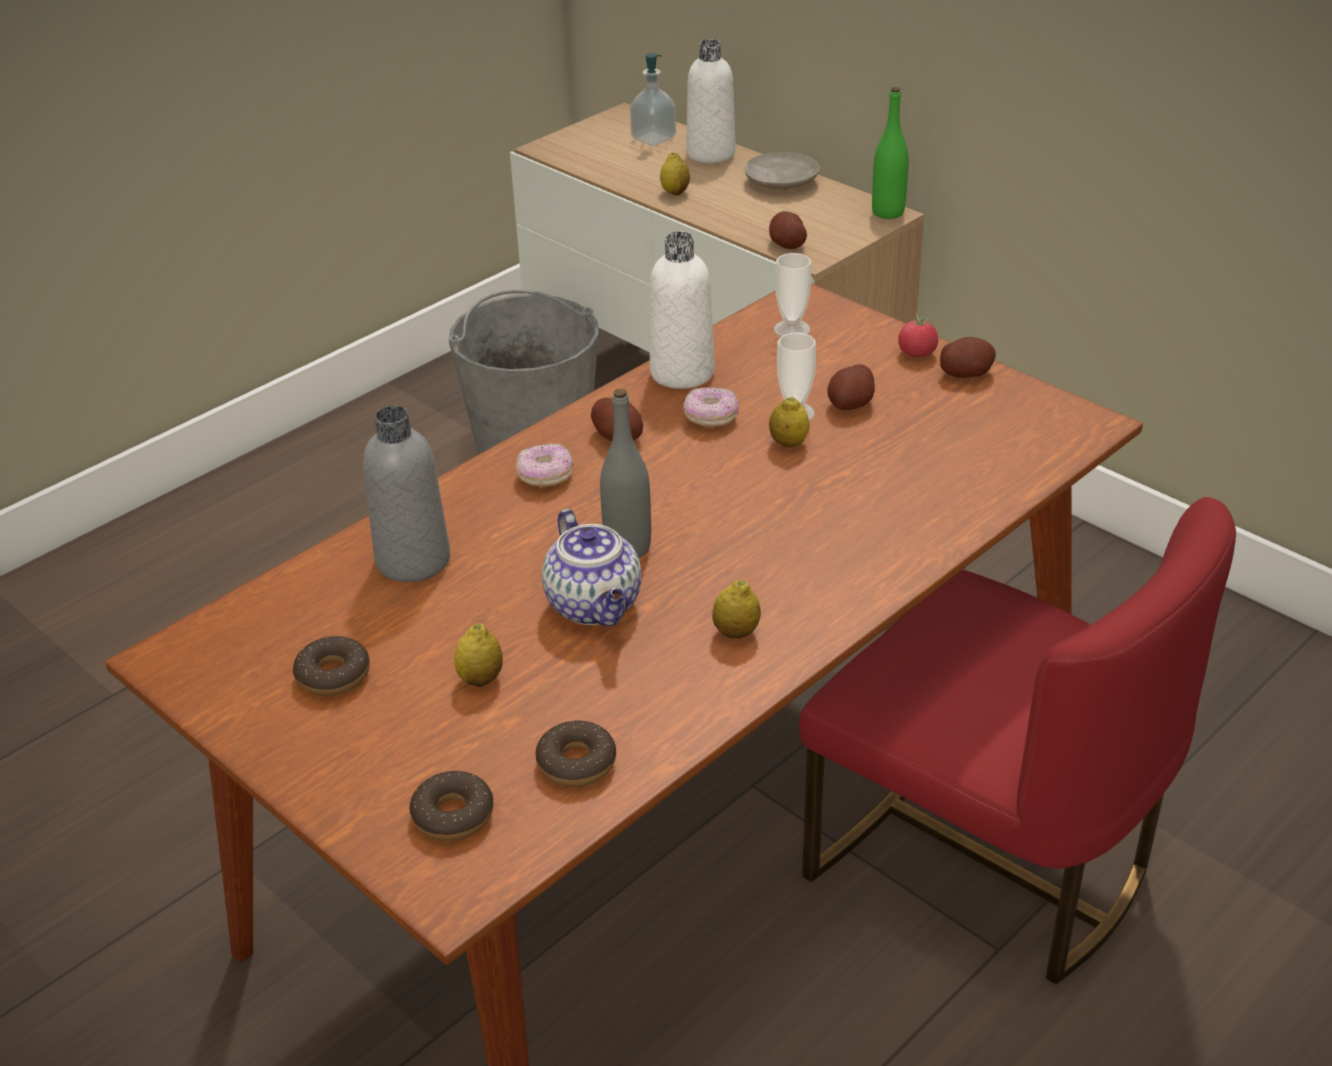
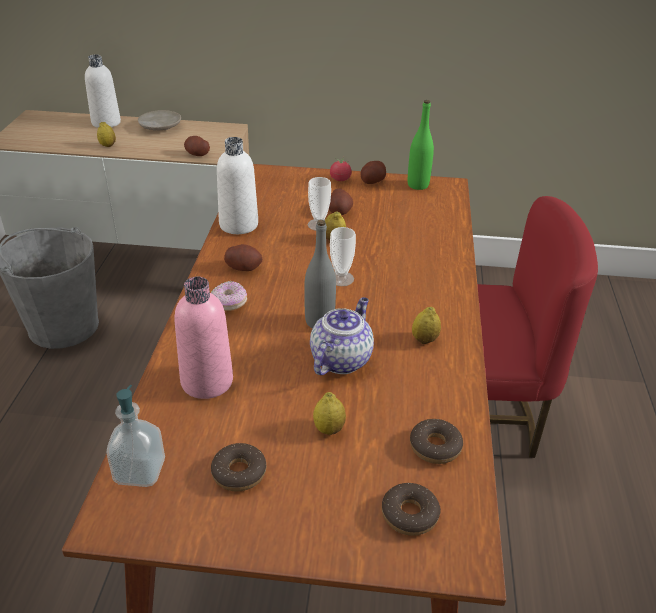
camera: 40 degrees left, 0 degrees up
(413, 560) = (207, 381): grey bottle -> pink bottle
(596, 606) = (341, 359): teapot -> teapot turned 90 degrees counterclockwise
(653, 138) = (64, 123): soap dispenser -> soap dispenser (140, 471)
(711, 418) = (281, 241): donut -> none
(792, 329) = (268, 187): cup -> cup (341, 279)
(888, 212) = (230, 127): green bottle -> green bottle (418, 185)

